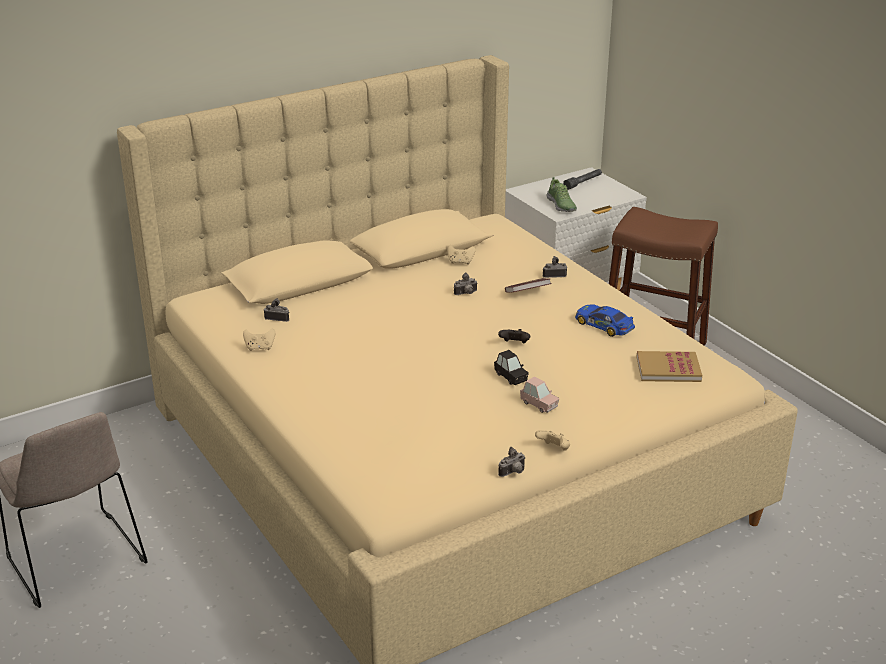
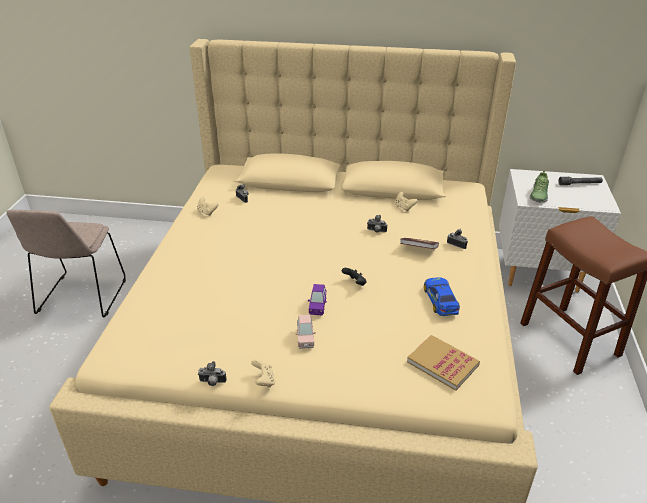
camera: 40 degrees right, 5 degrees up
(510, 377) = (317, 307): black toy car -> purple toy car

